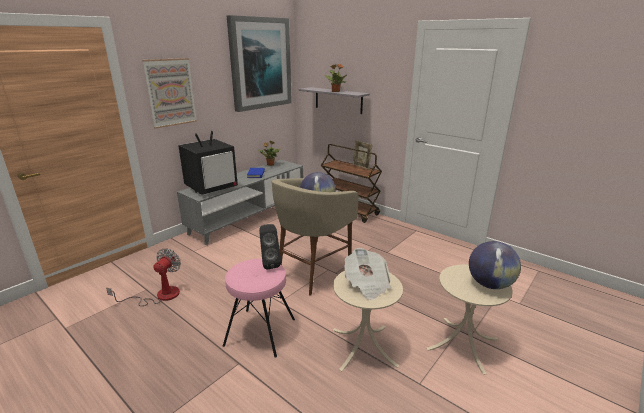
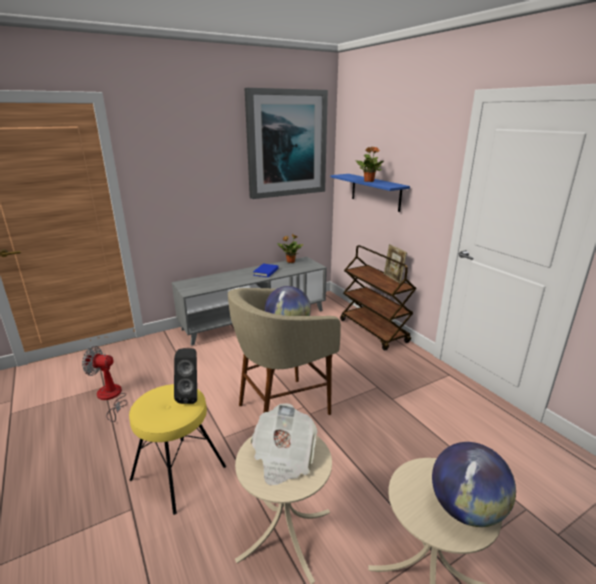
camera: 20 degrees right, 0 degrees up
(159, 296) = (111, 397): fan -> fan turned 120 degrees counterclockwise
(170, 92) = (170, 174): picture -> none
(212, 187) = (208, 282): television -> none
(260, 332) = (179, 473): pink stool -> yellow stool
(338, 100) = (375, 192): grey shelf -> blue shelf

